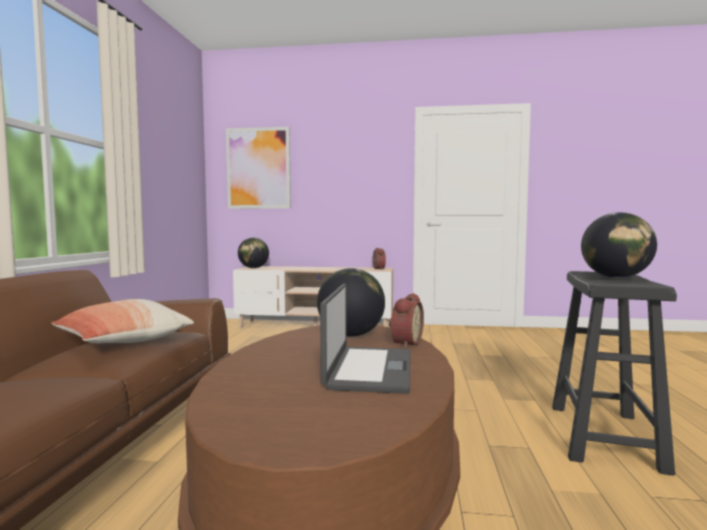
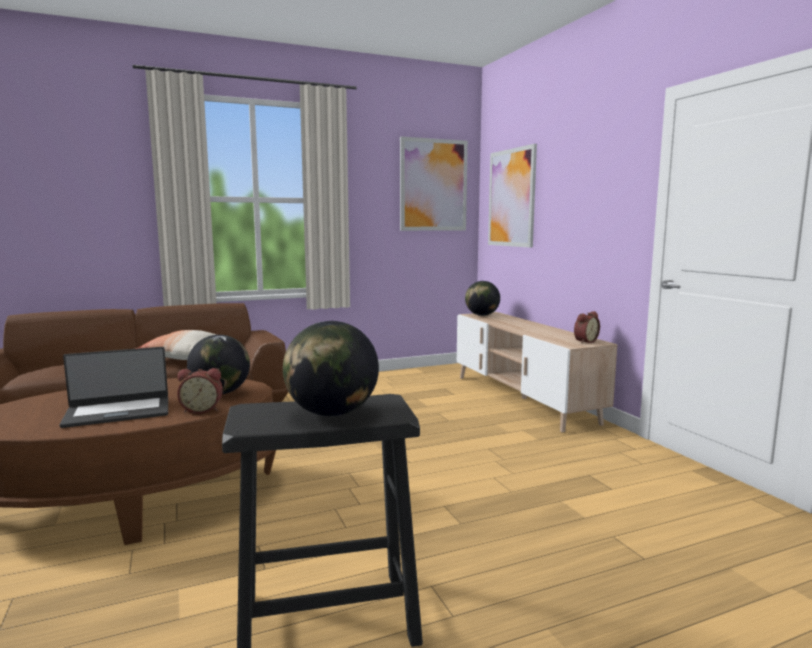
camera: 60 degrees right, 5 degrees up
(182, 149) = (433, 185): none -> picture

